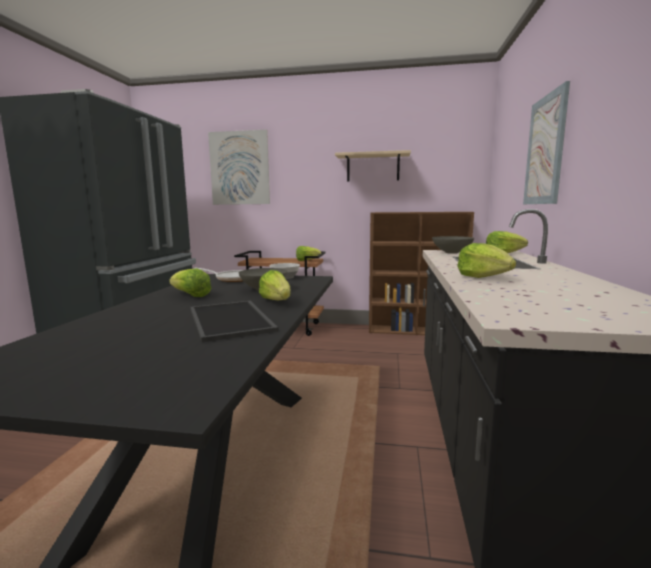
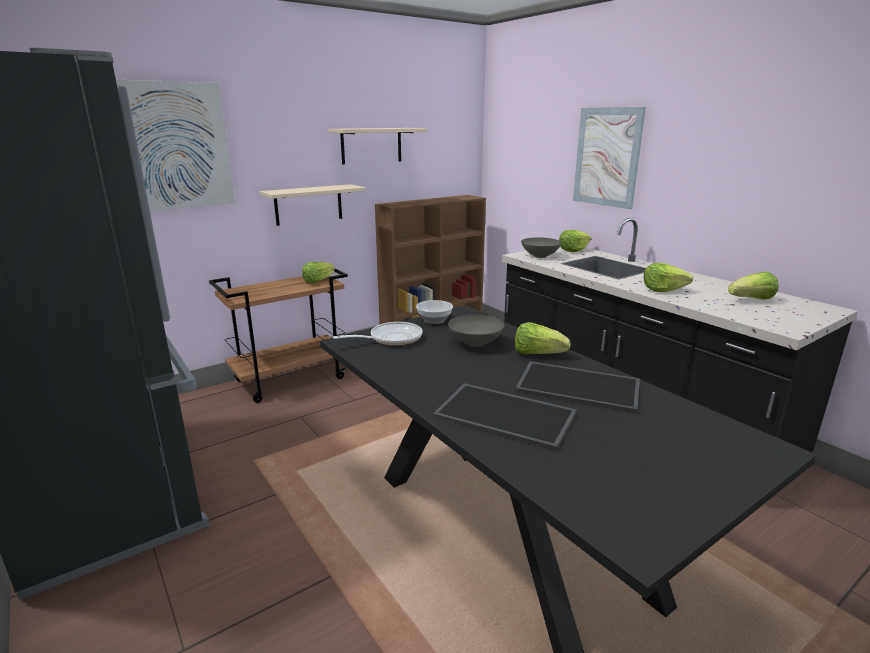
camera: 45 degrees left, 10 degrees up
(144, 316) = (507, 414): none -> tray
(190, 295) = (444, 376): lettuce -> lettuce (751, 300)
(319, 209) = (308, 204): none -> beige shelf

